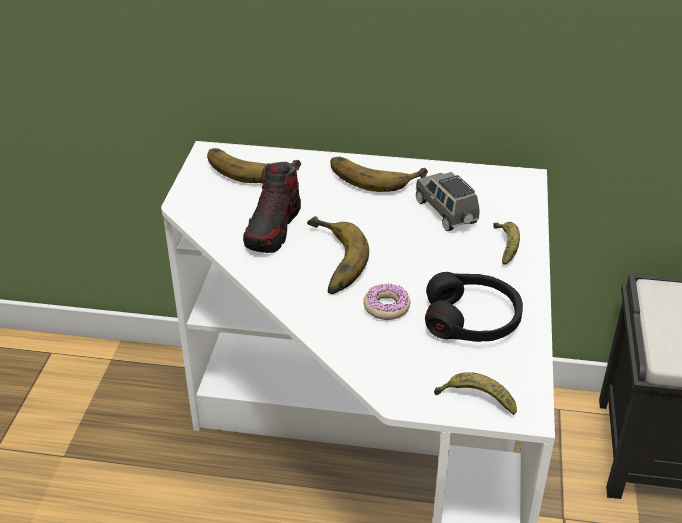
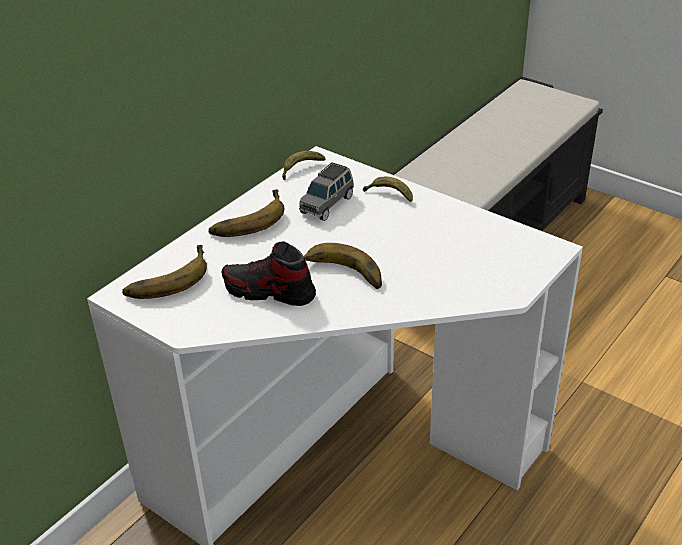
camera: 60 degrees left, 0 degrees up
(273, 228) = (269, 292): shoe -> shoe turned 150 degrees clockwise
(386, 307) = (413, 268): donut -> none
(446, 213) = (327, 204): grey toy car -> grey toy car turned 60 degrees counterclockwise
(472, 319) = (454, 236): black headphones -> none
(476, 399) = (532, 263): banana -> banana (300, 169)

